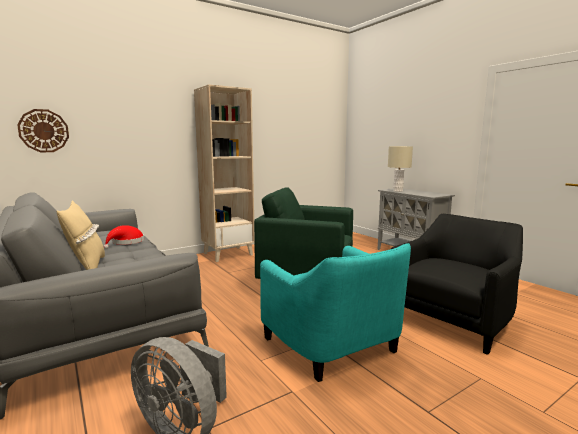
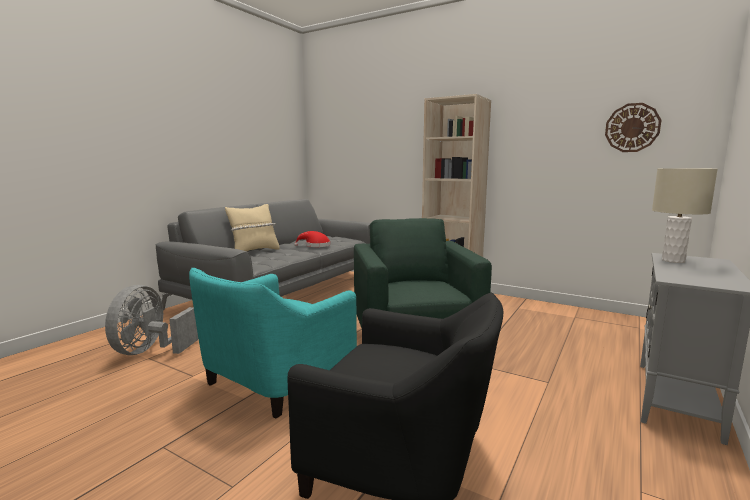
camera: 65 degrees right, 0 degrees up
(44, 131) = (330, 154): wall clock -> wall clock (632, 127)

